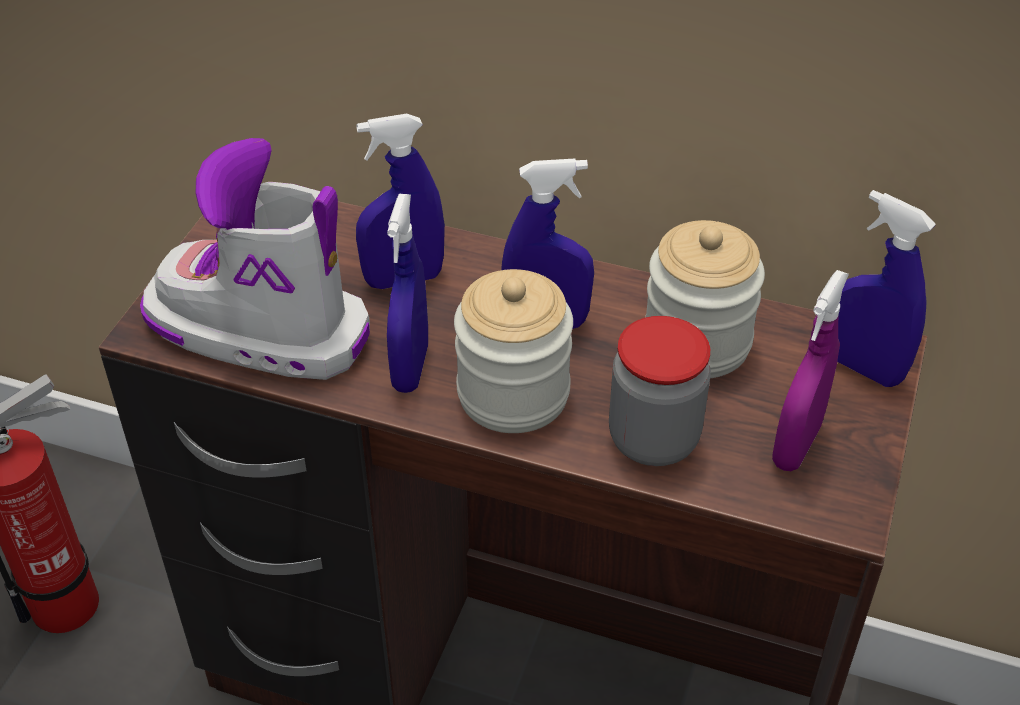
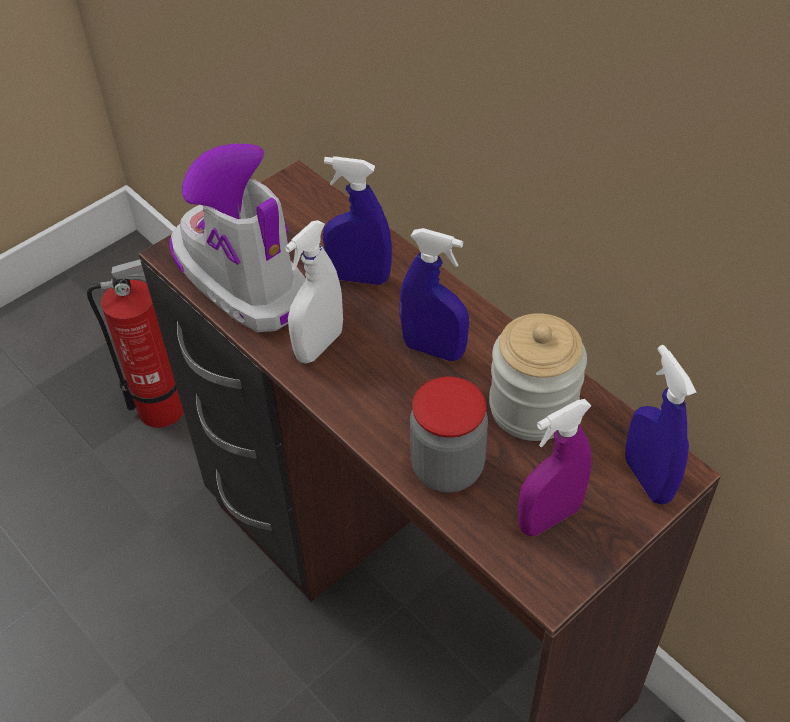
camera: 30 degrees right, 5 degrees up
(410, 368) = (319, 345): blue spray bottle -> white spray bottle
(513, 394) = (374, 393): jar -> none

